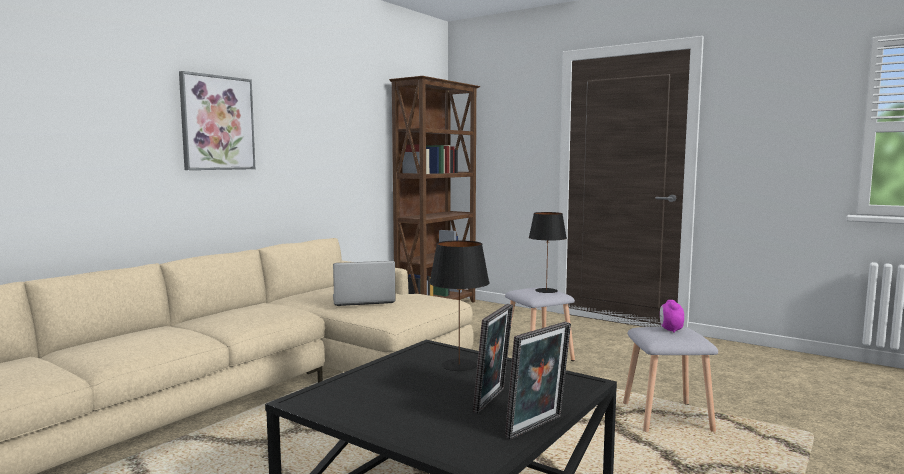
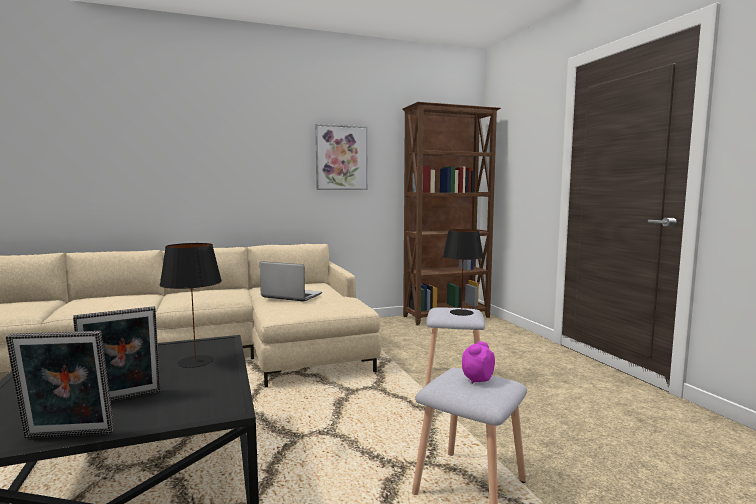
camera: 35 degrees right, 0 degrees up
(217, 123) = (226, 151): picture -> picture (341, 158)

